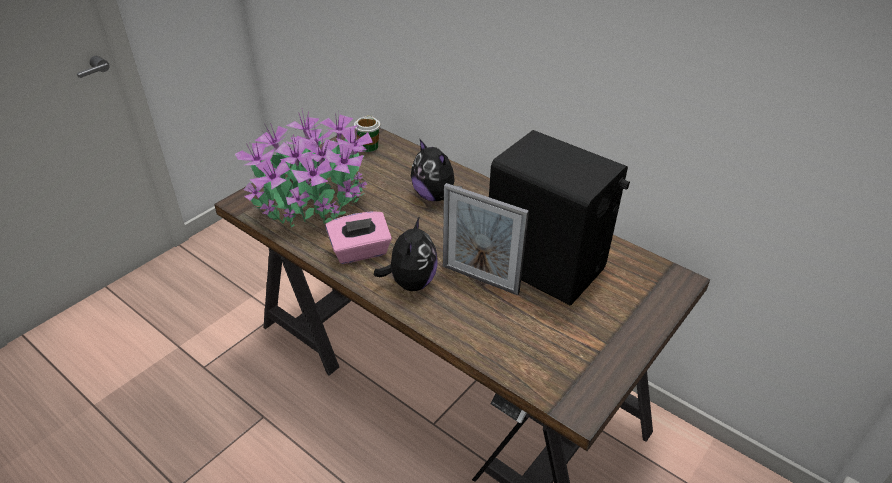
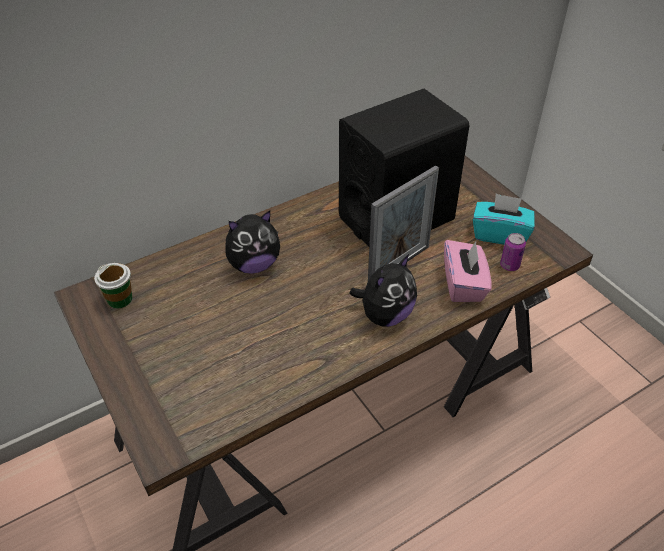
camera: 70 degrees left, 5 degrees up
(314, 202) = (206, 372): potted plant -> none
(360, 252) = (320, 345): pink tissue box -> pink tissue box (464, 284)
(410, 282) = (385, 315): plush toy -> plush toy turned 105 degrees clockwise
(524, 362) = (509, 265): none -> can
(571, 348) = (499, 234): none -> turquoise tissue box

